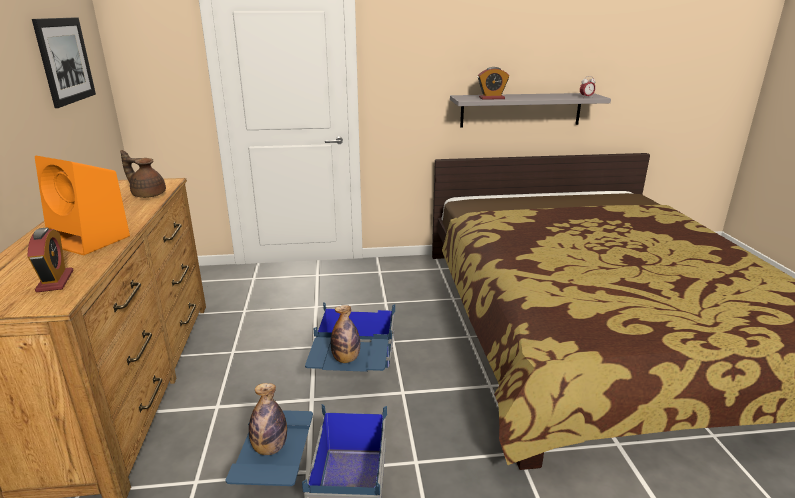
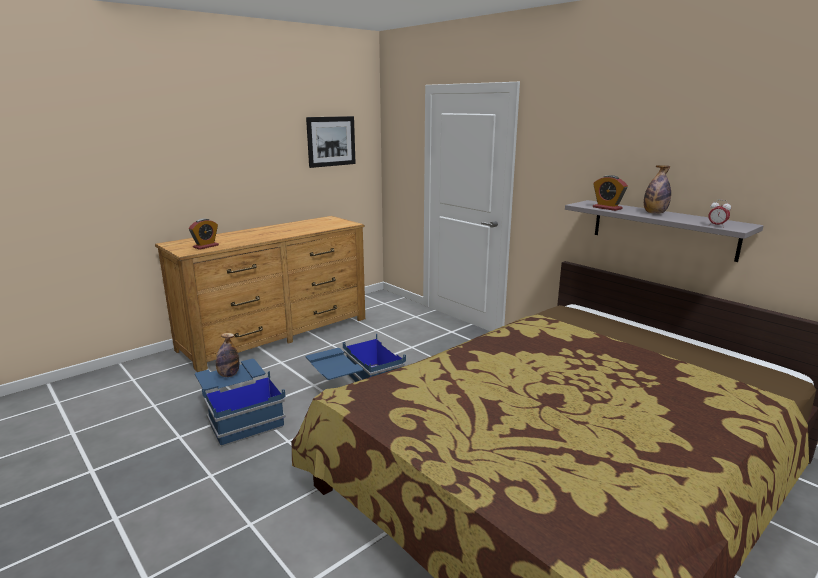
camera: 55 degrees right, 5 degrees down
(92, 241) = (253, 238): orange speaker -> none
(148, 194) = (325, 227): brown teapot -> none
(346, 359) = (328, 365): bottle -> bottle (654, 213)

